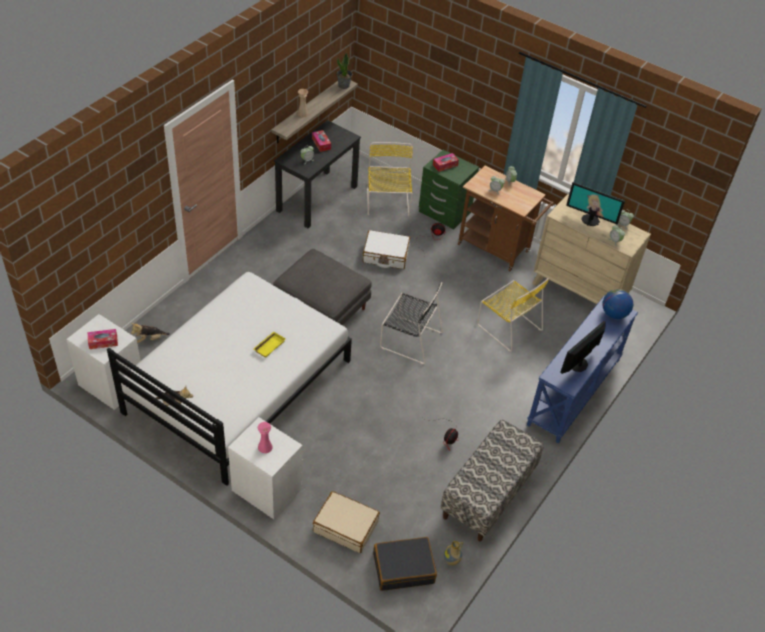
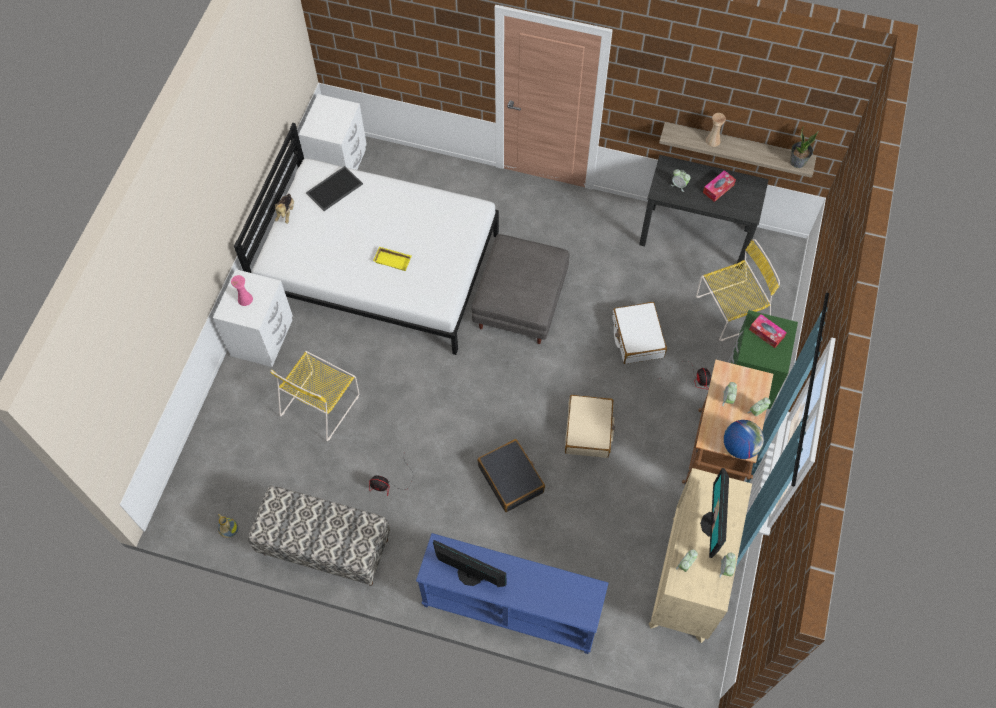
camera: 75 degrees right, 15 degrees up
(103, 342) = (325, 122): tissue box -> none
(150, 339) = (407, 170): plush toy -> none
(170, 364) = (334, 188): none -> tray
(346, 526) = (242, 421): beige suitcase -> beige suitcase (589, 430)
(403, 568) = (209, 488): black suitcase -> black suitcase (511, 479)
(409, 339) = (514, 403): black chair -> none
(508, 326) = (585, 505): yellow chair -> yellow chair (321, 403)
(614, 314) = (577, 601): globe -> globe (739, 446)

